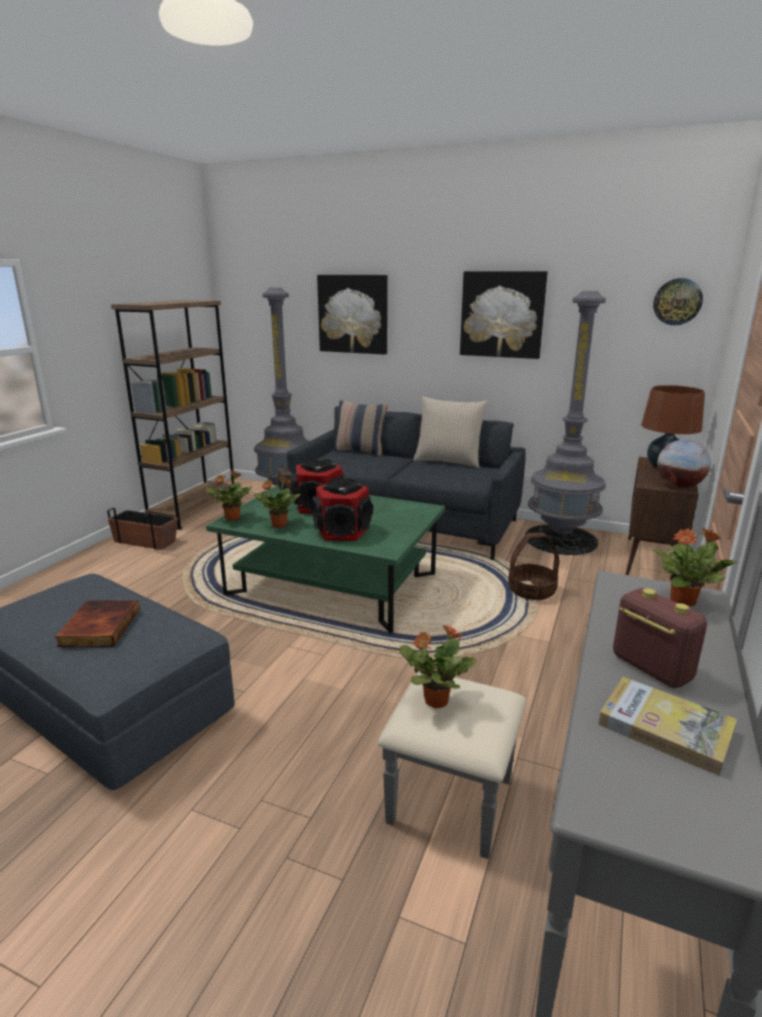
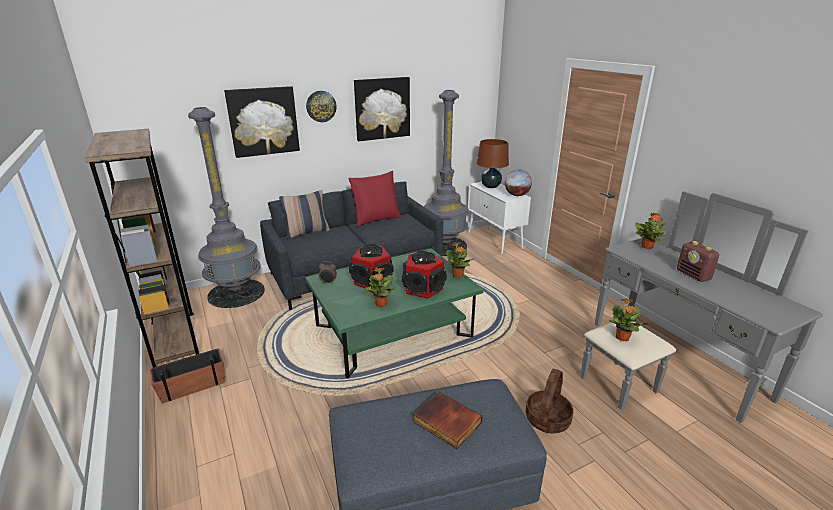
camera: 50 degrees left, 5 degrees up
(232, 518) = (342, 316): potted plant -> potted plant (457, 275)
(448, 461) = (376, 219): beige pillow -> red pillow
(531, 591) = (482, 279): basket -> basket (547, 419)
(650, 562) = (495, 240): brown cabinet -> white cabinet
(650, 668) = (693, 275): radio -> radio turned 120 degrees counterclockwise
(665, 727) = (733, 291): book -> none
(677, 301) = (476, 90): wall clock -> wall clock (321, 106)

